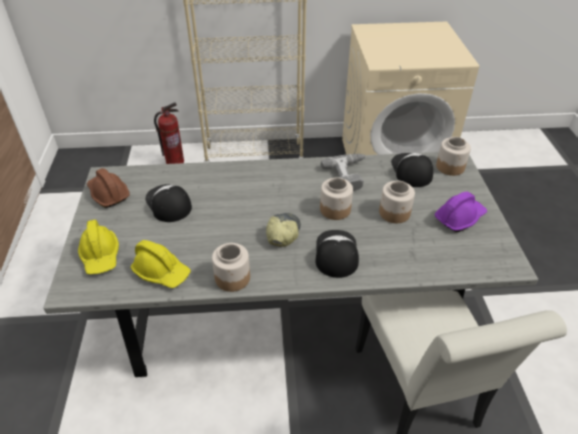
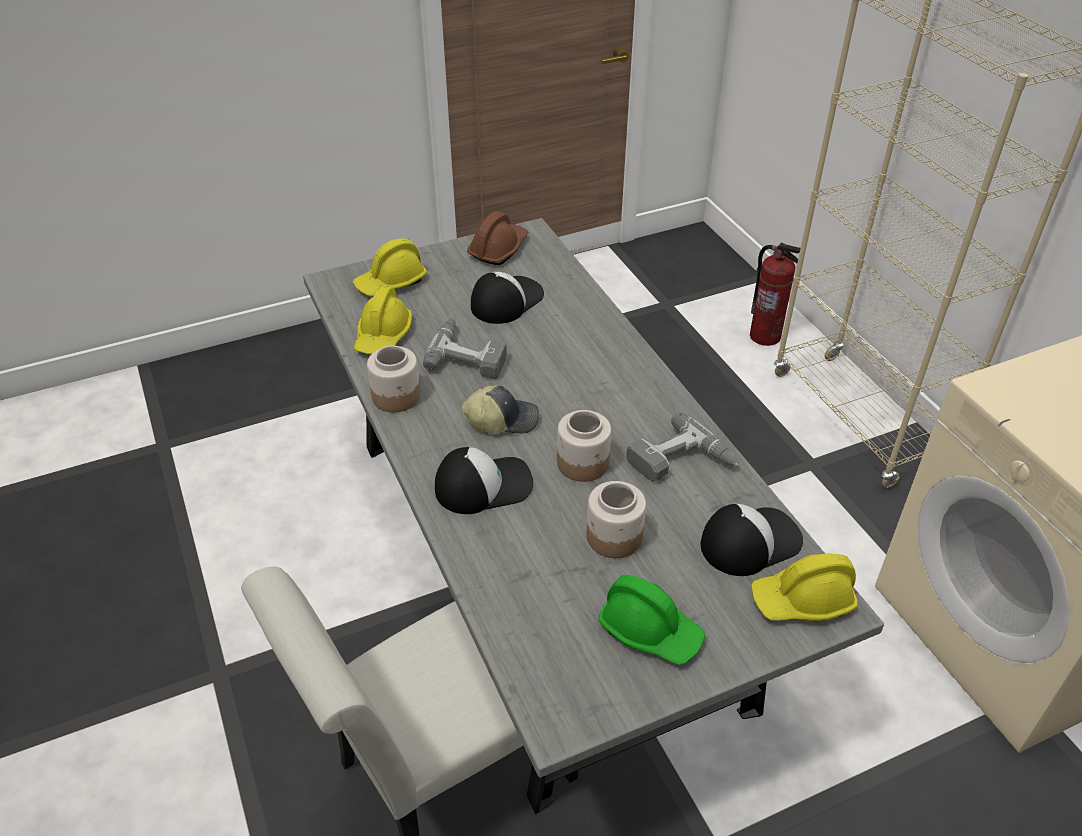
camera: 70 degrees right, 0 degrees up
(211, 233) = (469, 354): none -> power drill
(450, 167) = (802, 600): jar -> yellow hard hat
(459, 218) = (650, 630): purple hard hat -> green hard hat

